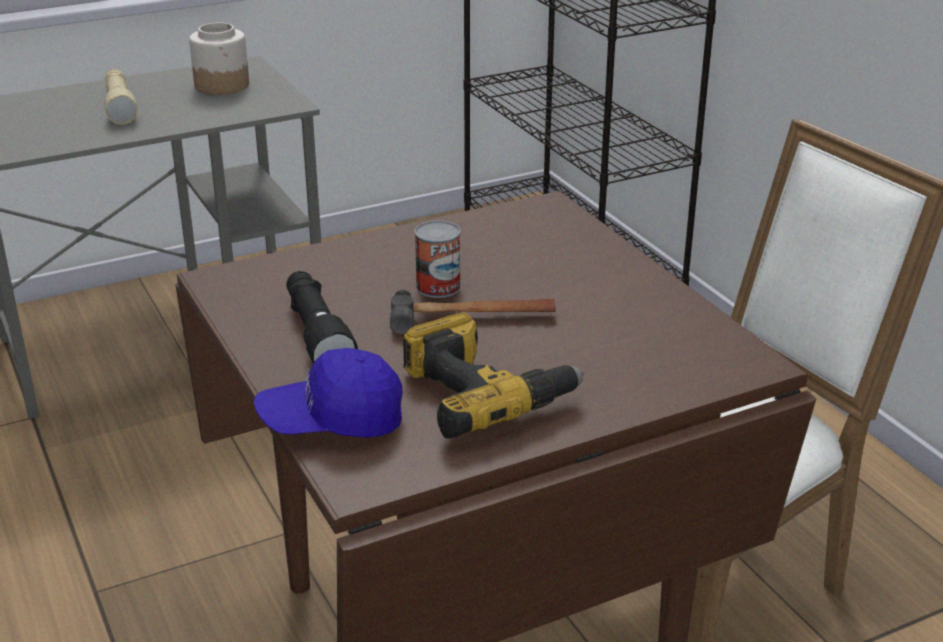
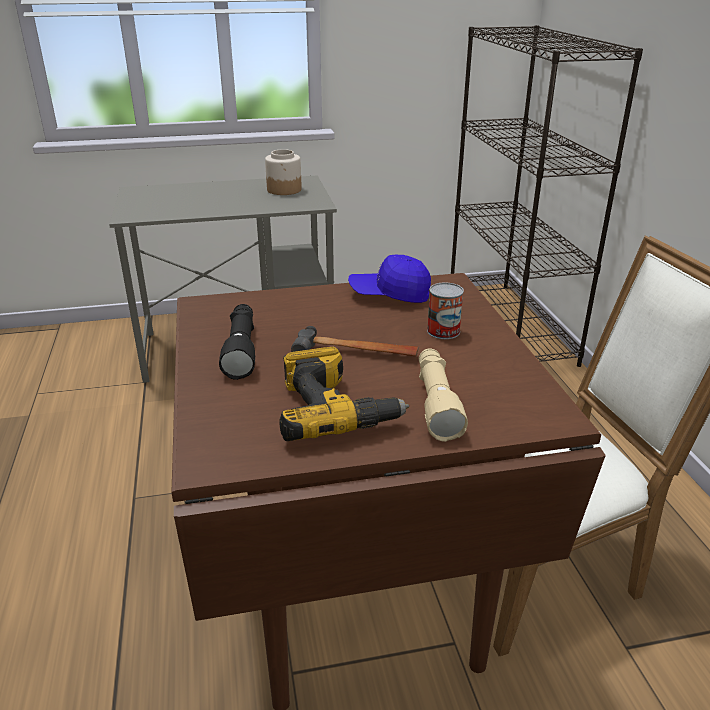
camera: 15 degrees right, 0 degrees up
(120, 106) = (217, 196): beige flashlight -> beige flashlight (436, 403)
(332, 421) = (214, 414): blue cap -> blue cap (389, 295)
(438, 286) = (343, 327): can -> can (443, 331)

